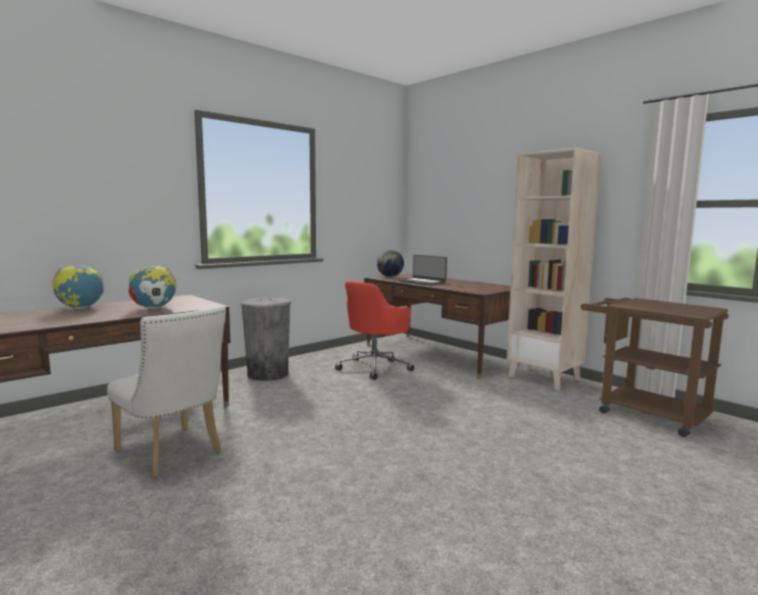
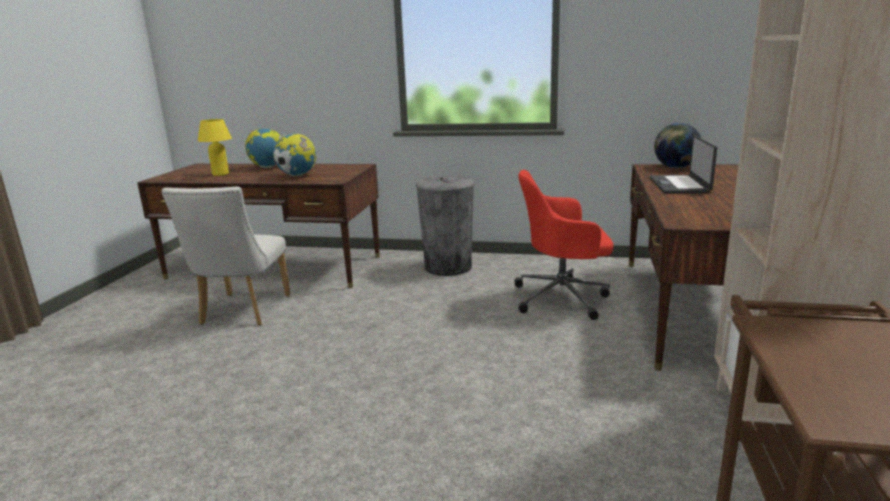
camera: 55 degrees right, 10 degrees up
(45, 319) = (220, 174): none -> yellow table lamp

